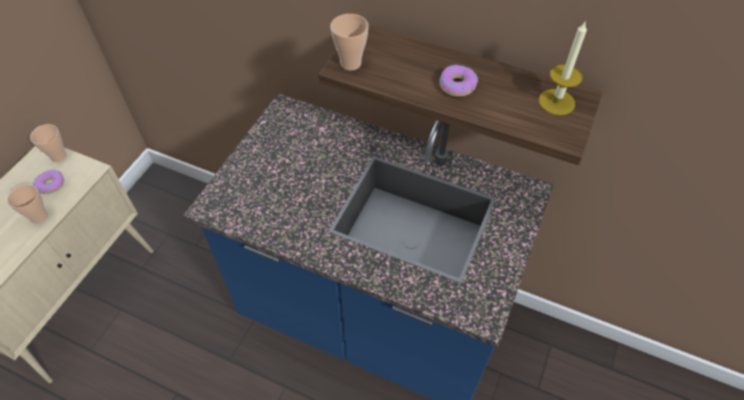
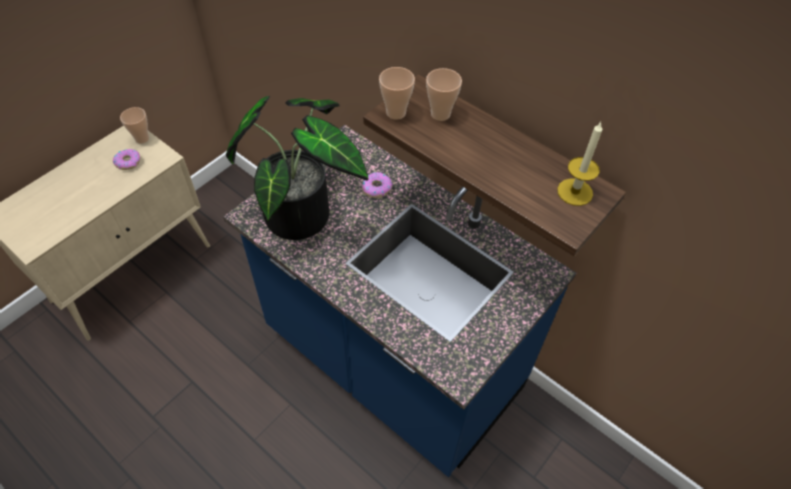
camera: 15 degrees right, 0 degrees up
(39, 217) = (110, 189): cup -> cup (440, 114)
(268, 189) = (304, 211): none -> potted plant
(457, 85) = (486, 155): donut -> donut (376, 188)

